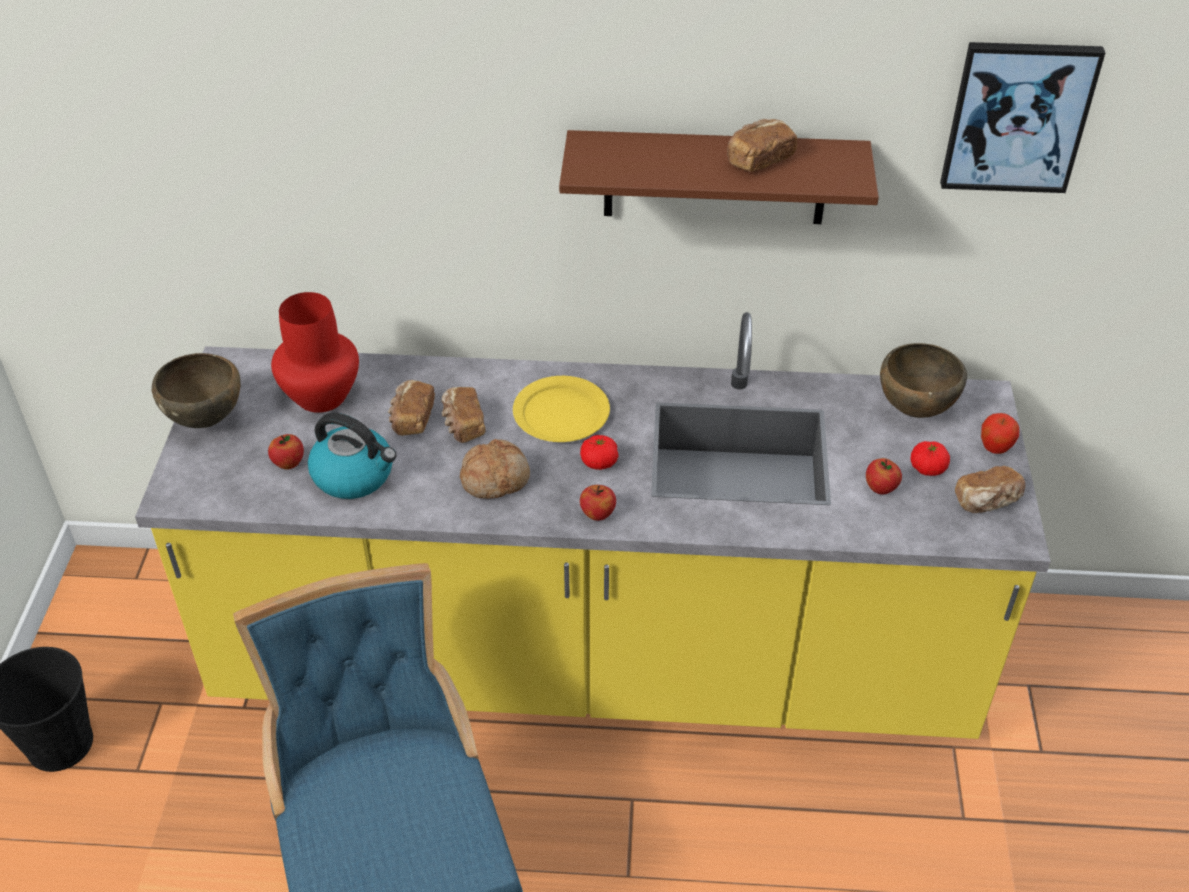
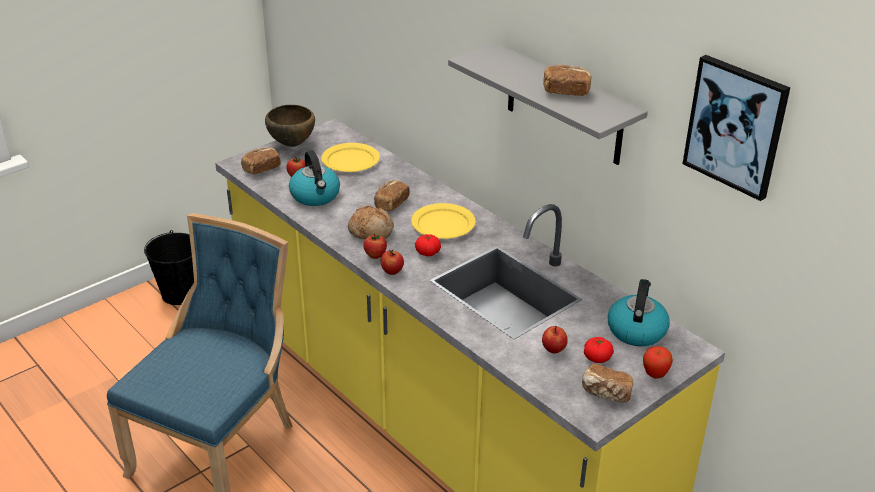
camera: 45 degrees right, 10 degrees down
(323, 396) = (350, 161): red vase -> yellow plate
(411, 419) = (373, 189): bread -> bread (261, 168)
(549, 507) = (375, 255): none -> apple
(715, 177) = (564, 105): brown shelf -> grey shelf
(914, 410) = (636, 330): brown bowl -> kettle

